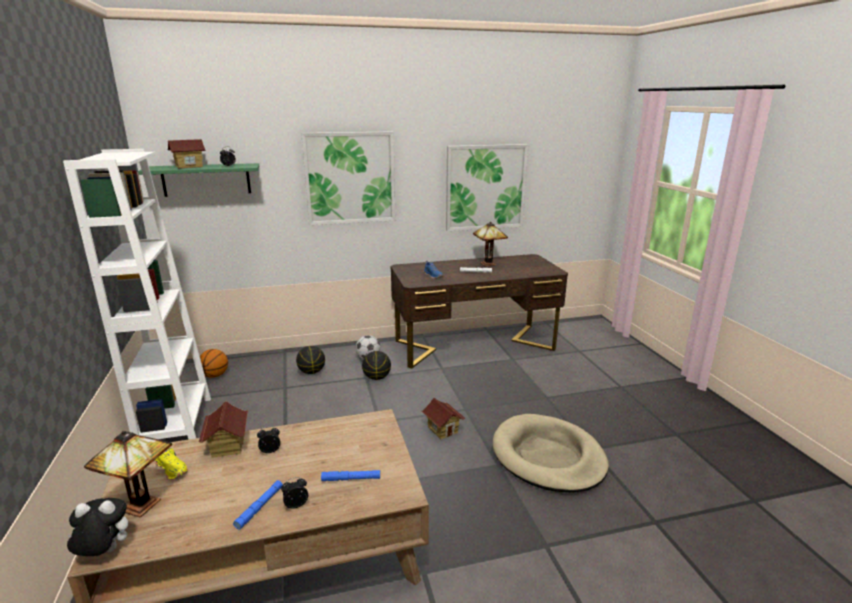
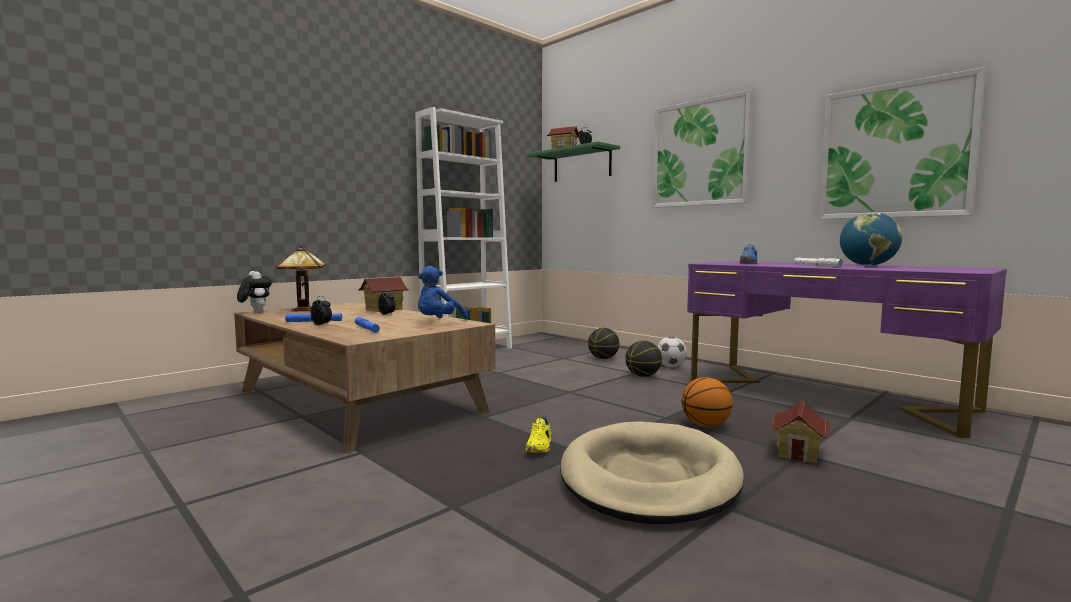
camera: 60 degrees right, 15 degrees down
(172, 468) = (346, 308): yellow shoe -> yellow shoe (540, 447)
(215, 375) = (543, 342): basketball -> basketball (706, 425)
(354, 432) = (438, 322): none -> blue plush toy
(442, 429) = (603, 416): toy house -> toy house (798, 453)
(474, 345) = (823, 395): brown desk -> purple desk
(489, 264) = (868, 265): table lamp -> globe

